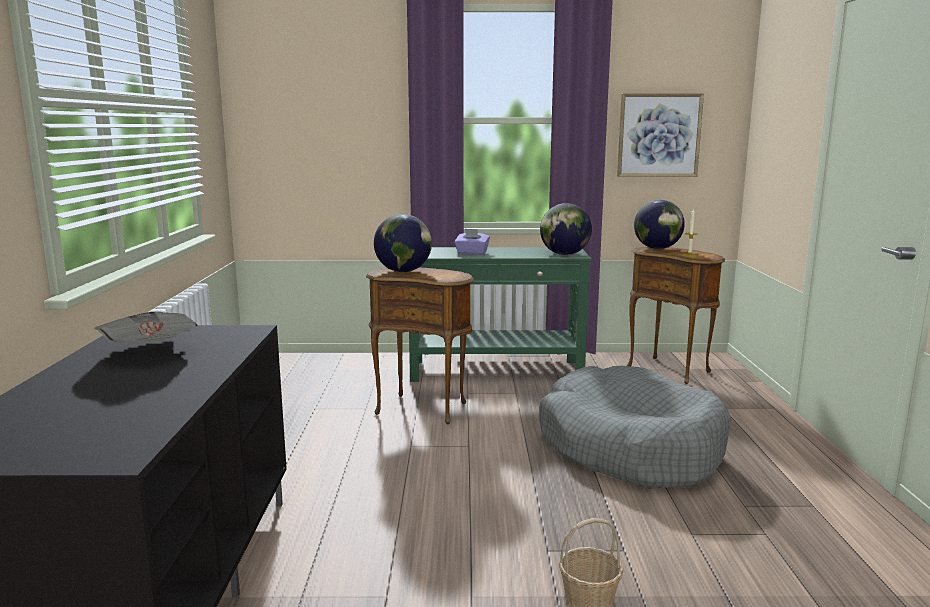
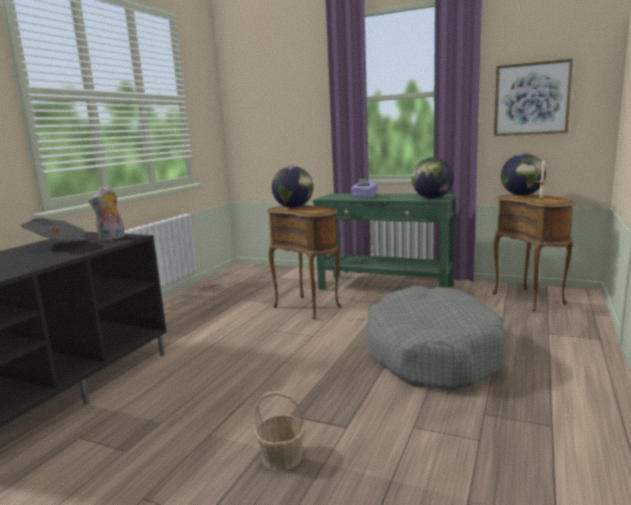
camera: 25 degrees right, 0 degrees up
(218, 335) = (112, 238): none -> plush toy

